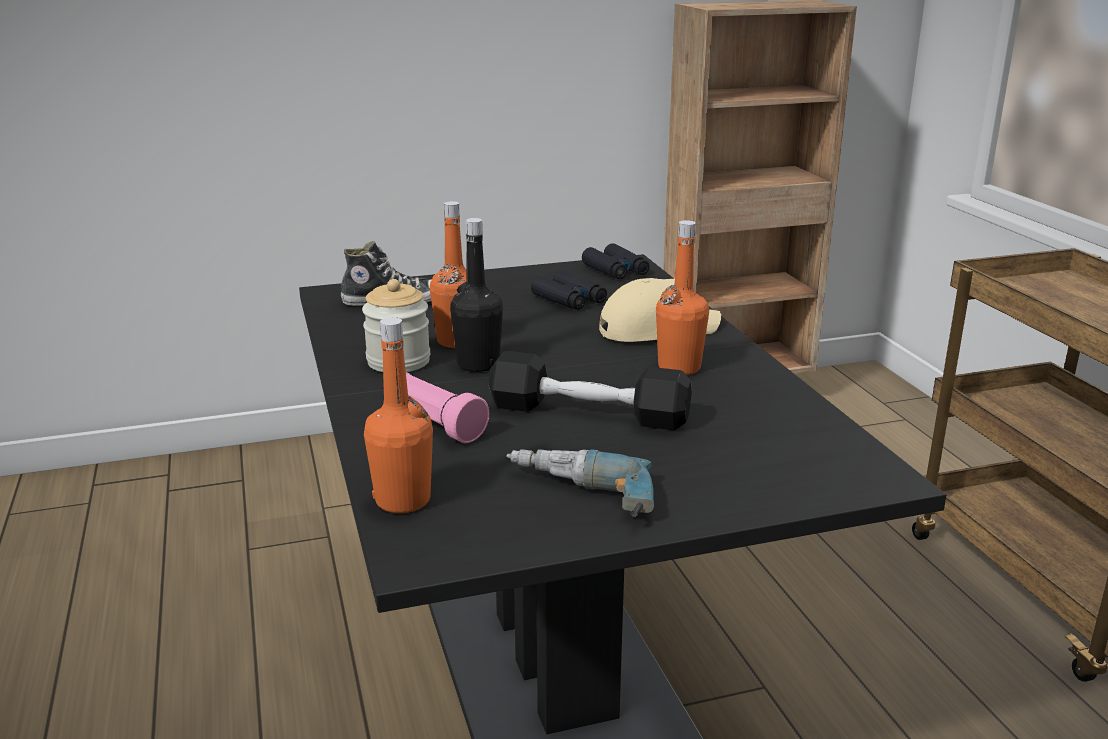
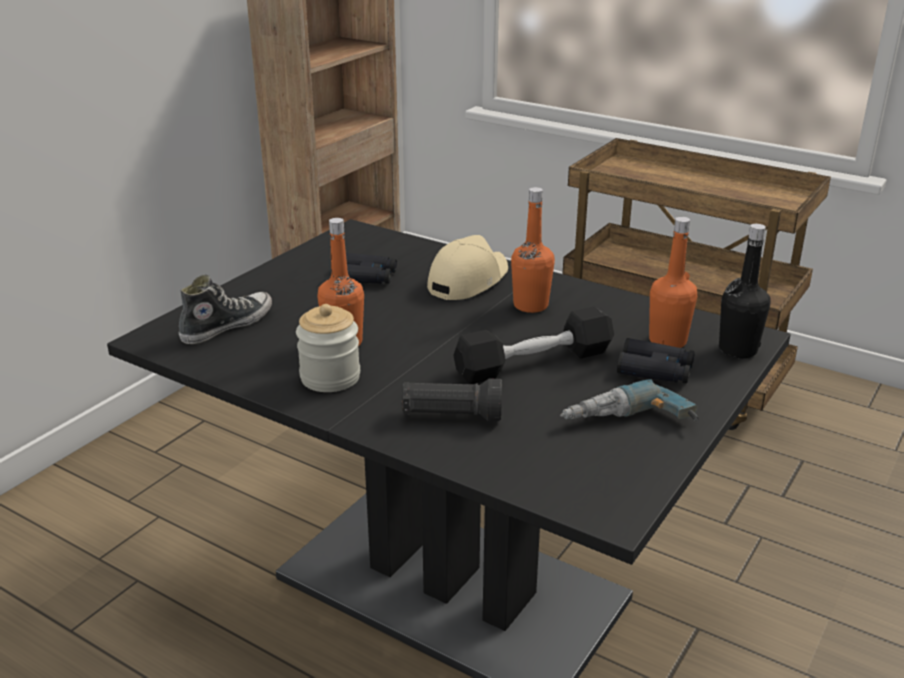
camera: 40 degrees left, 5 degrees up
(403, 500) = (533, 481): orange bottle -> orange bottle (667, 341)
(435, 424) = (451, 416): pink flashlight -> black flashlight
(478, 364) = (395, 356): black bottle -> black bottle (737, 350)
(615, 270) = (355, 240): black binoculars -> black binoculars (655, 370)

